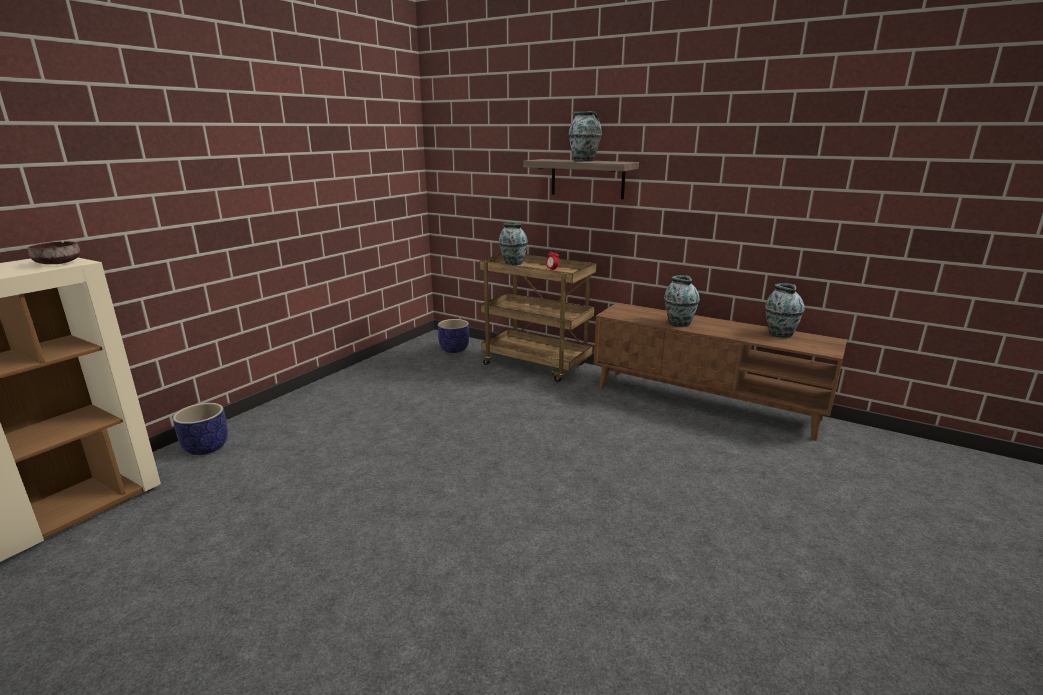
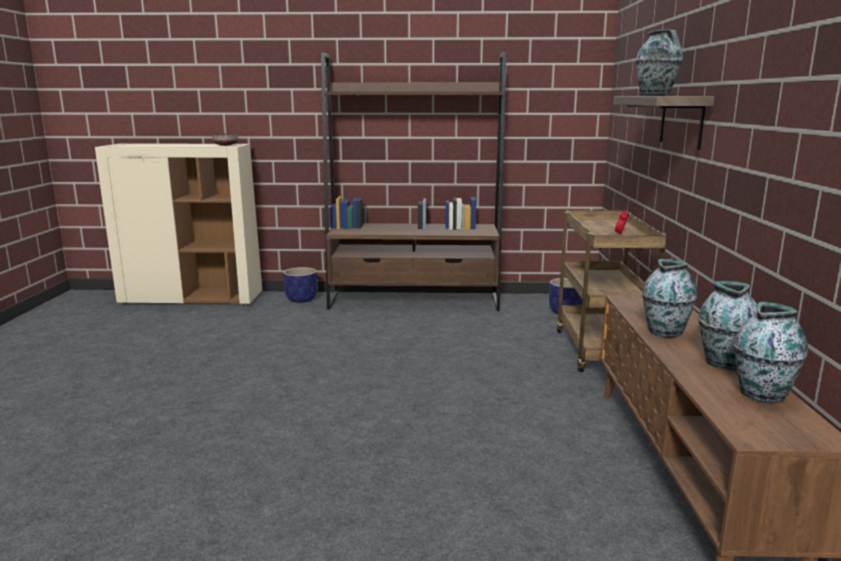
camera: 60 degrees right, 5 degrees down
(329, 392) = (414, 301): none -> brown bookcase
(513, 263) = (610, 223): vase -> vase (724, 362)

